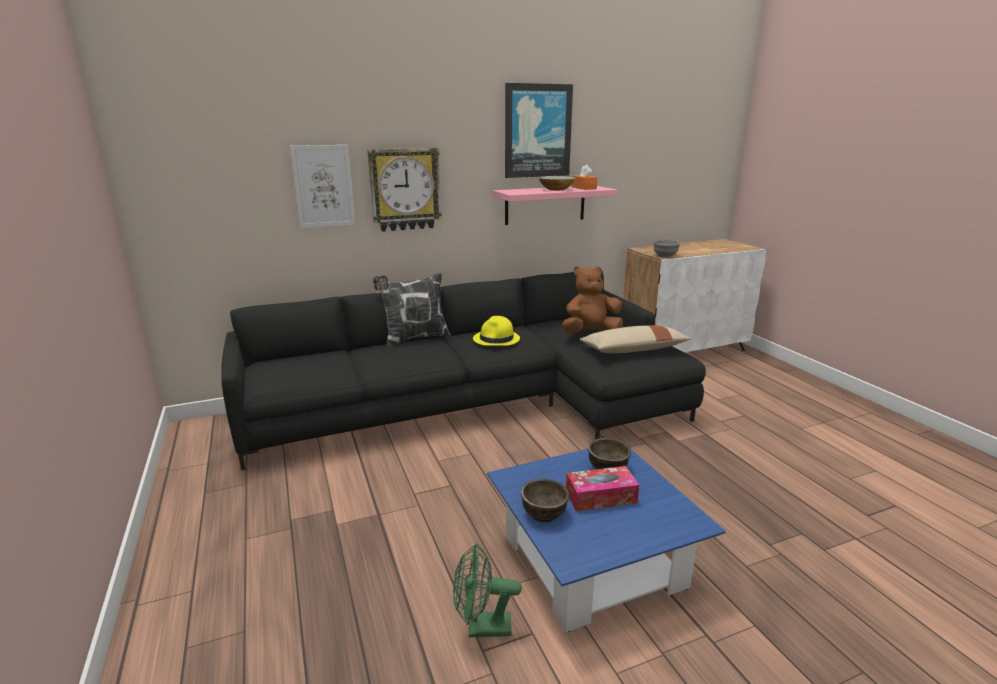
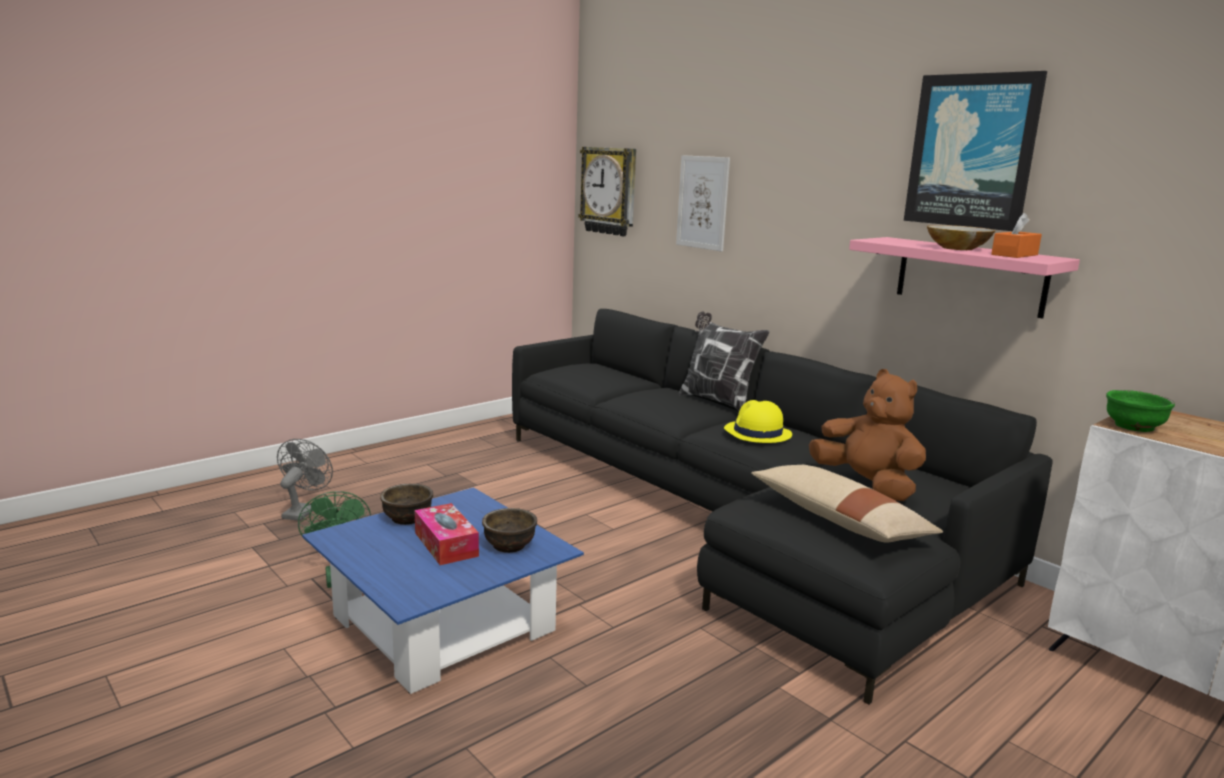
camera: 70 degrees right, 5 degrees down
(298, 659) = (303, 511): none -> grey fan
(405, 189) = (777, 218): wall clock -> wall clock (609, 191)
(665, 255) = (1134, 427): grey bowl -> green bowl

